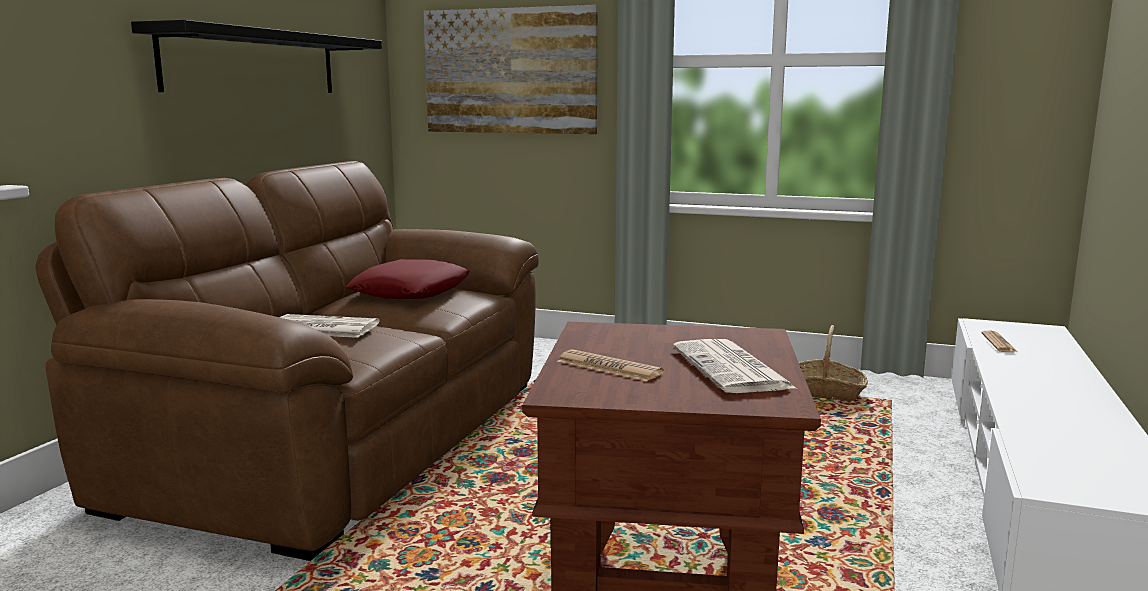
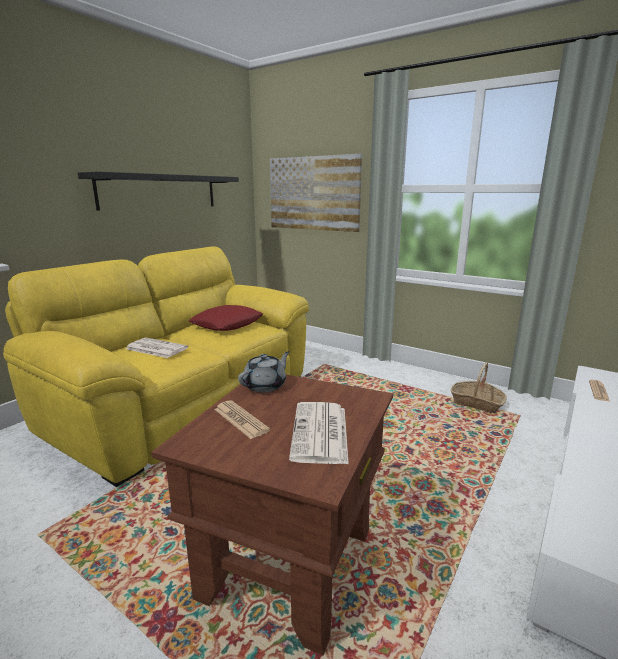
camera: 15 degrees right, 5 degrees up
(340, 439) = (183, 402): brown sofa -> yellow sofa
(600, 335) = (265, 385): none -> grey teapot

